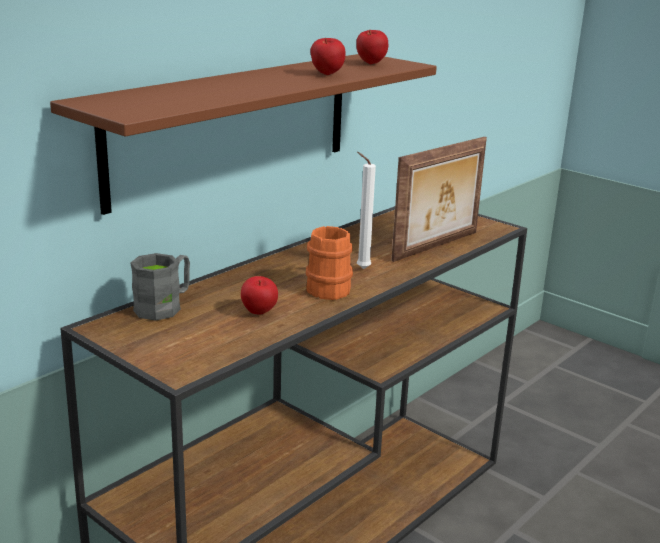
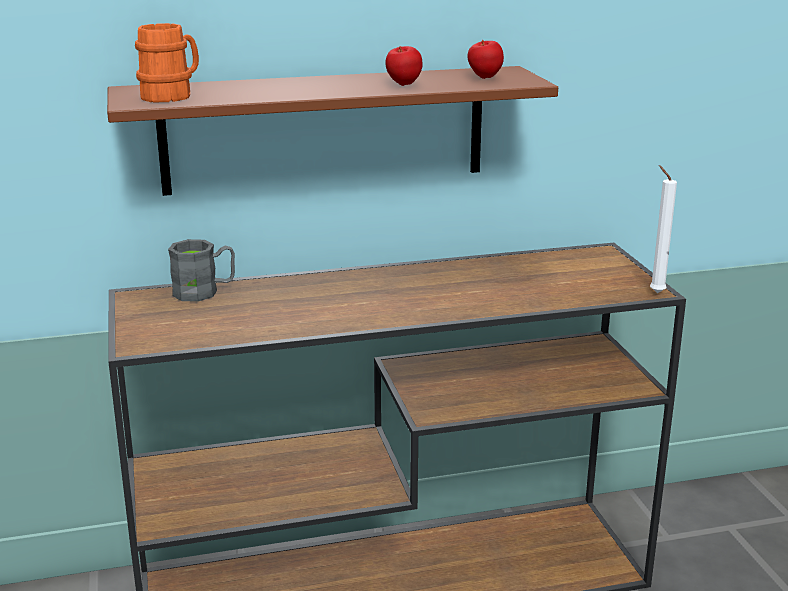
camera: 35 degrees right, 0 degrees up
(259, 313) = (269, 316): apple -> none
(329, 287) = (367, 308): orange mug -> orange mug (172, 95)
(361, 268) = (425, 299): white candle -> white candle (655, 292)
(437, 246) = (541, 296): picture frame -> none

